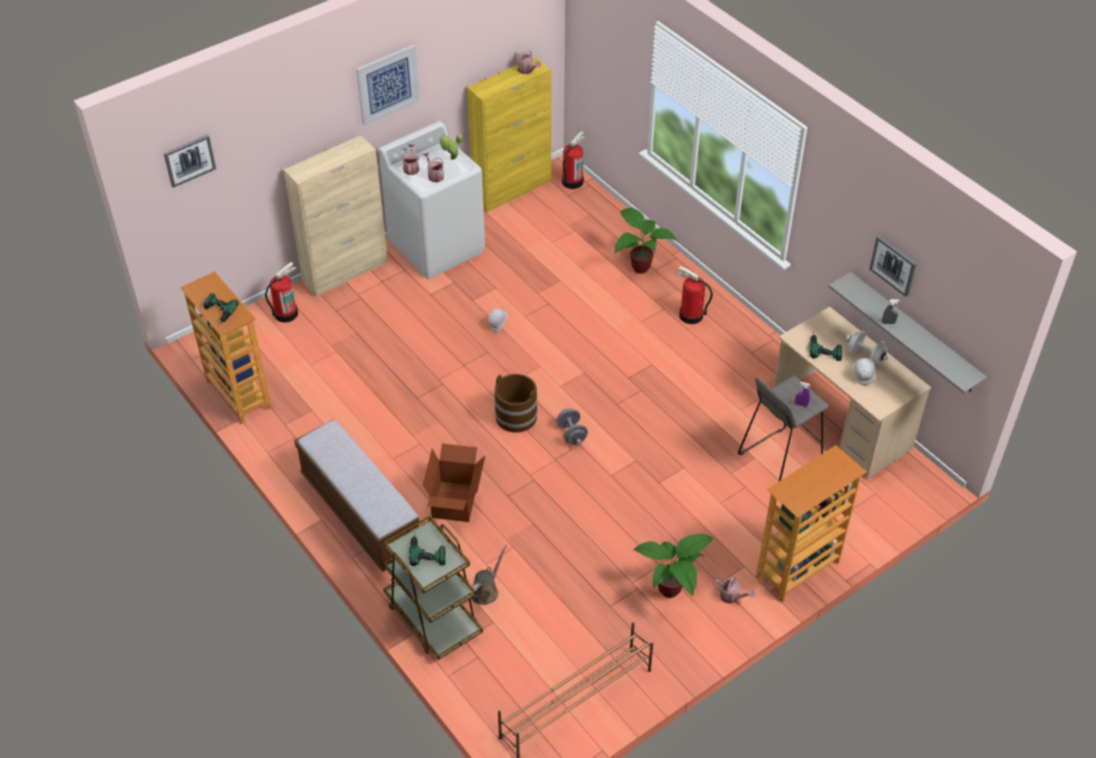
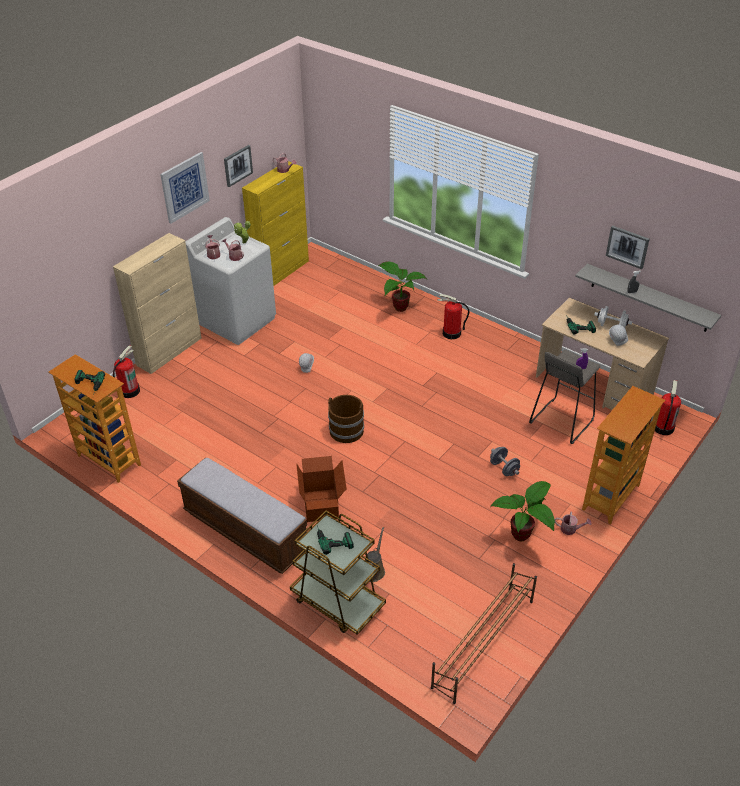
camera: 15 degrees left, 5 degrees down
(189, 160) = (36, 263): picture -> picture (237, 165)
(571, 434) = (395, 435): grey dumbbell -> grey dumbbell (504, 468)
(572, 181) = (325, 258): fire extinguisher -> fire extinguisher (663, 427)

